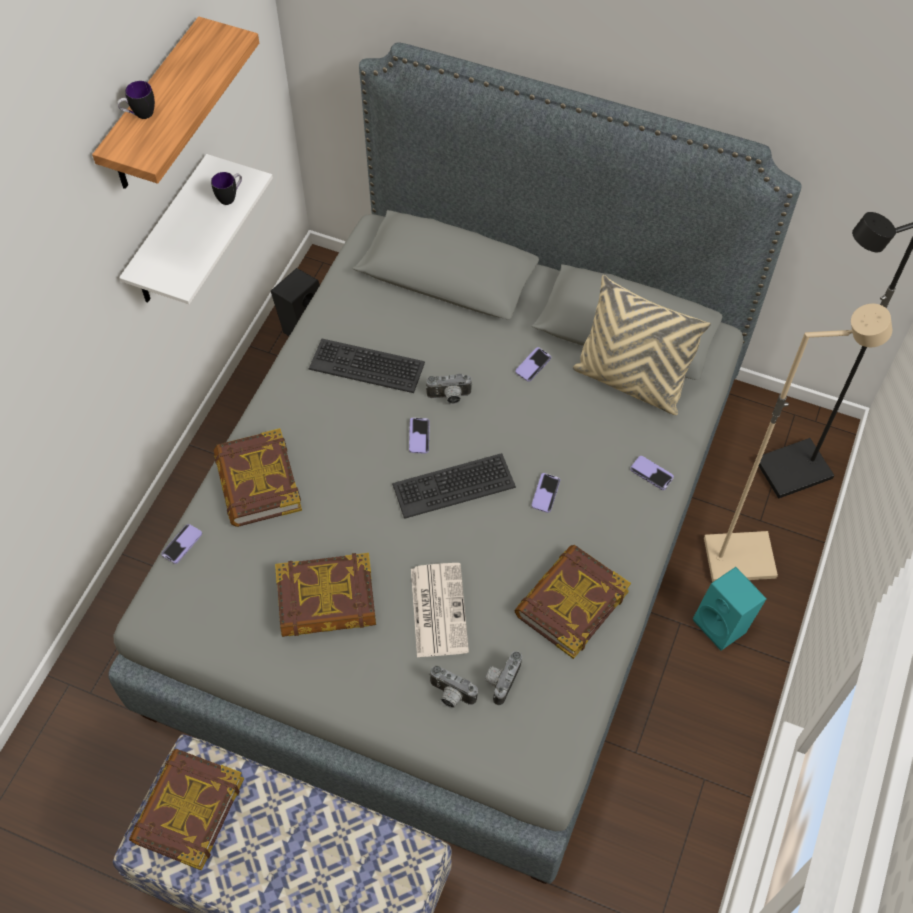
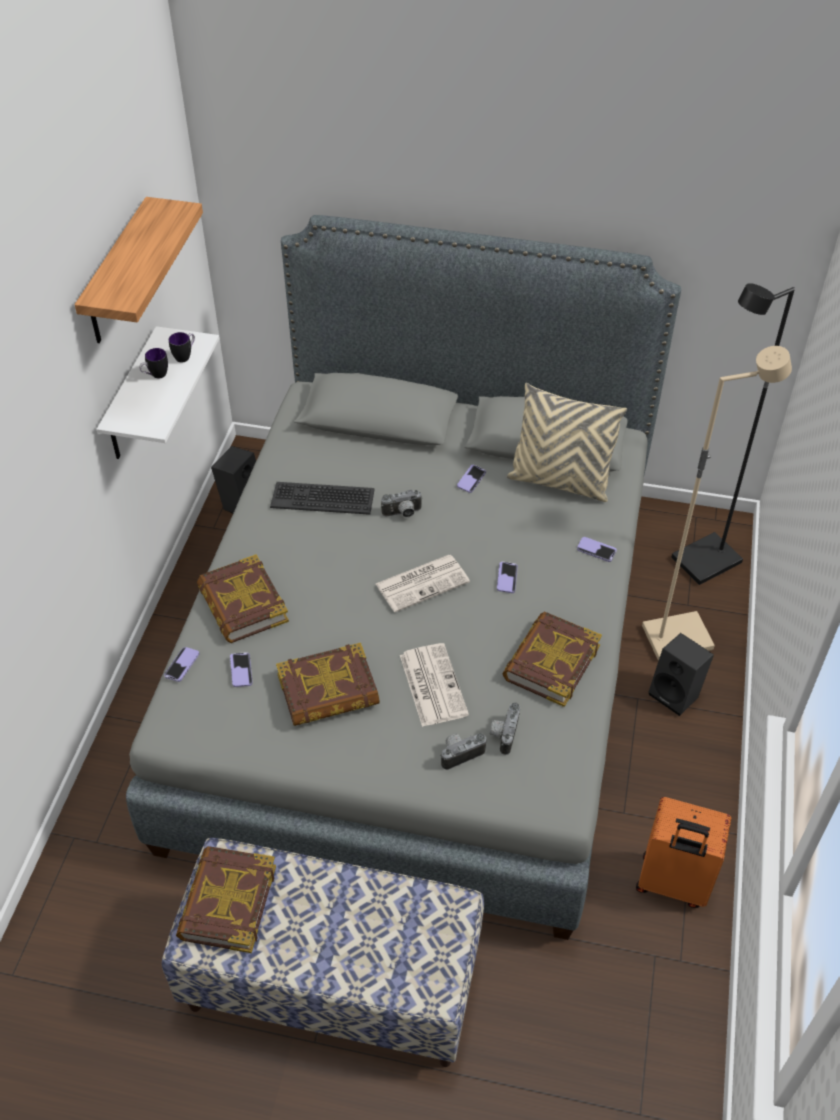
camera: 10 degrees left, 10 degrees down
(139, 115) = (111, 271): mug -> mug (155, 376)
(419, 436) = (383, 548): phone -> phone (241, 670)
(450, 695) = (460, 753): camera -> camera turned 135 degrees clockwise
(453, 485) = (423, 582): keyboard -> newspaper
(668, 841) = (672, 884): none -> orange suitcase
(723, 625) = (676, 694): turquoise speaker -> black speaker

